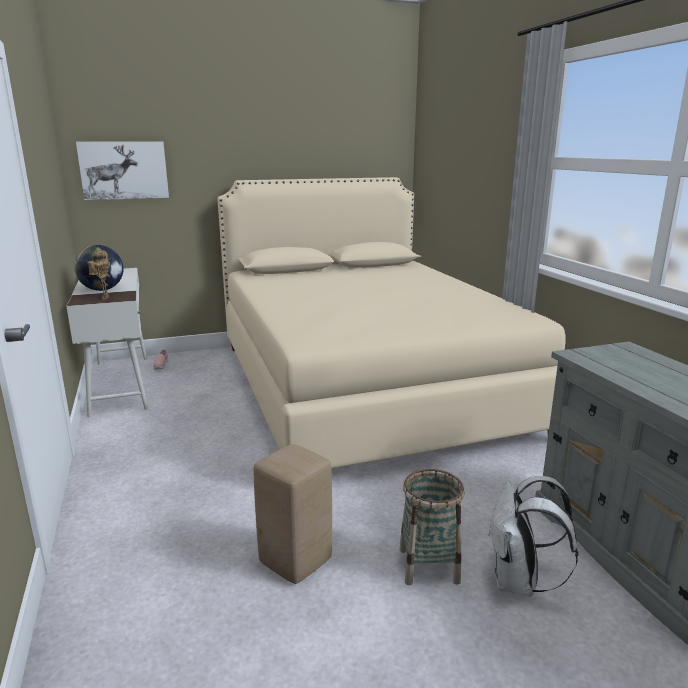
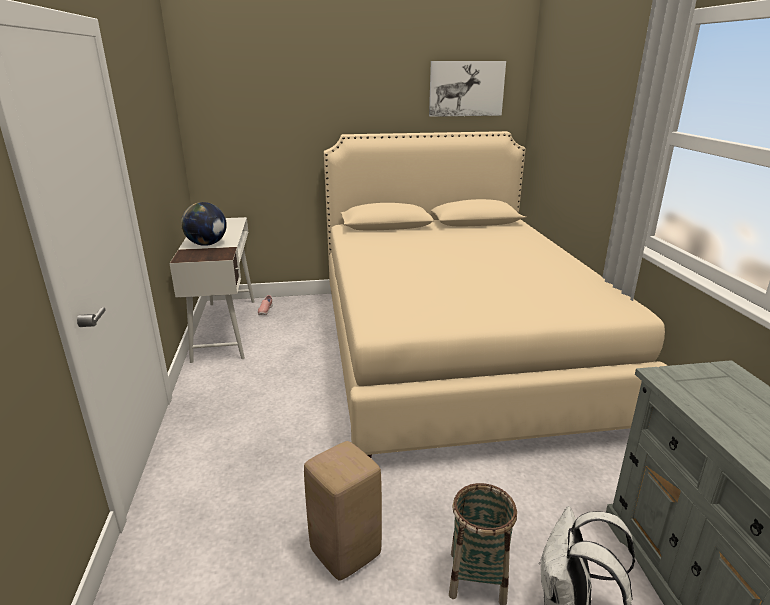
camera: 10 degrees right, 5 degrees up
(104, 298) = (205, 255): toy robot -> none
(124, 170) = (236, 124): picture -> picture (466, 88)

